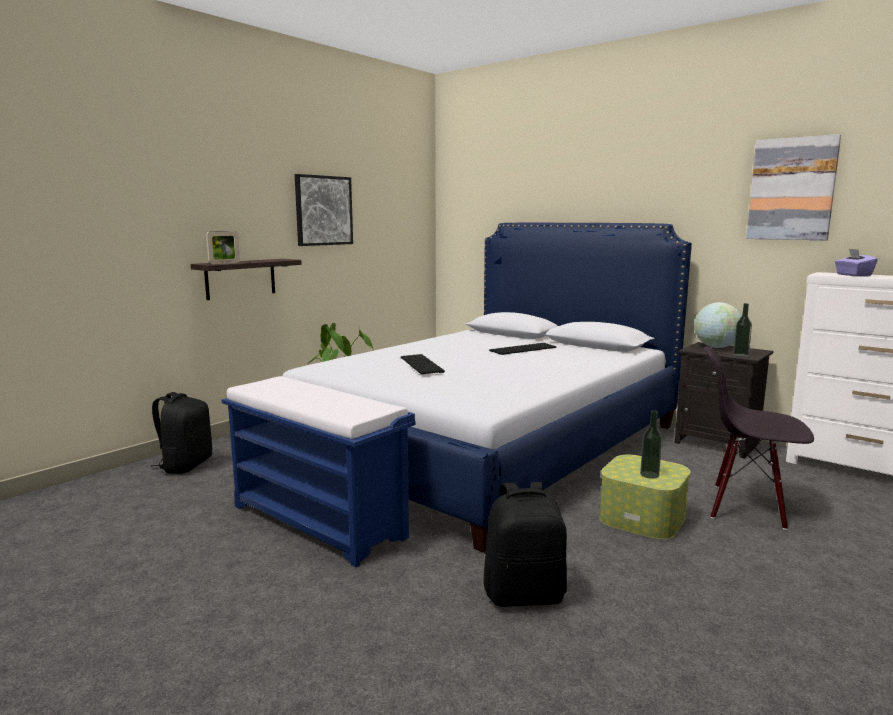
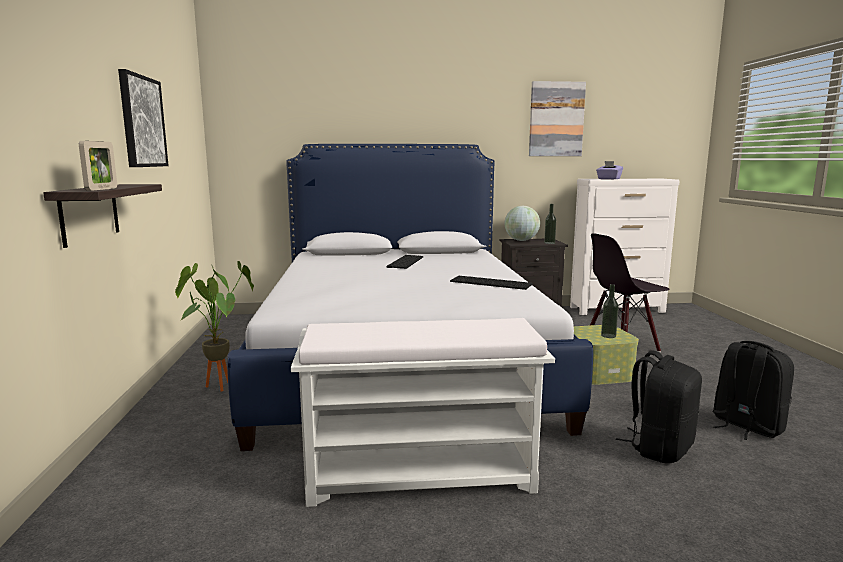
camera: 45 degrees left, 0 degrees up
(185, 465) = (122, 498): black backpack -> black backpack (746, 426)
(319, 521) = (422, 475): blue bench -> white bench
(423, 364) = (383, 286): keyboard -> keyboard (492, 283)

